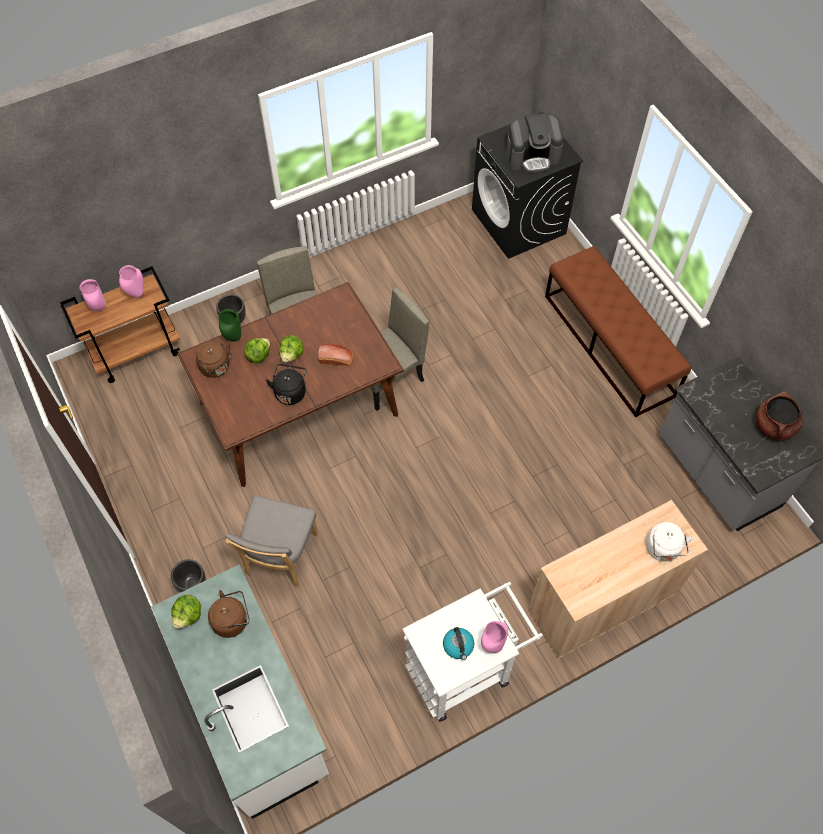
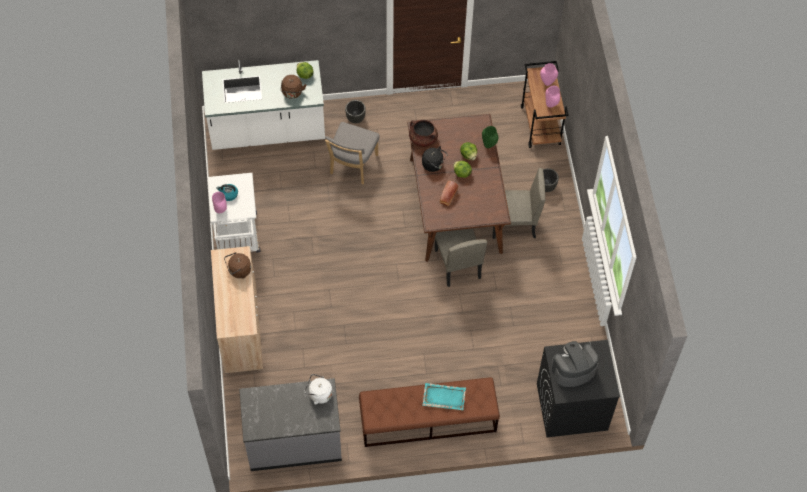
camera: 110 degrees right, 0 degrees up
(217, 368) = (468, 131): brown kettle -> brown kettle (238, 271)
(280, 557) = (352, 166): grey chair -> grey chair turned 105 degrees counterclockwise
(532, 156) = (573, 370): coffee machine -> coffee machine turned 60 degrees clockwise
(604, 300) = (443, 397): none -> turquoise tray
(663, 550) = (228, 314): white kettle -> white kettle (318, 394)
(774, 426) = (278, 423): brown cooking pot -> brown cooking pot (422, 139)

